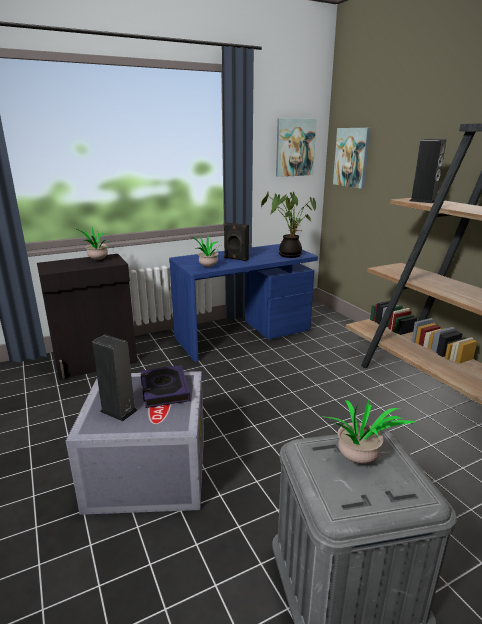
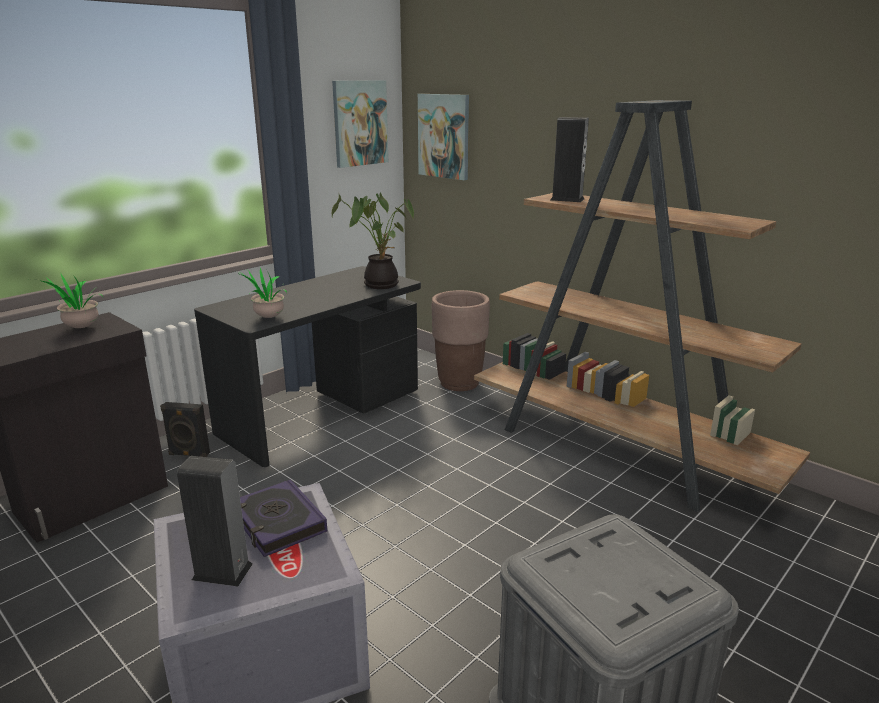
camera: 20 degrees left, 0 degrees up
(235, 259) = (304, 299): black speaker -> black speaker (189, 454)
(243, 335) = (322, 412): blue desk -> black desk
(341, 330) = (459, 383): none -> brown planter
(358, 461) = (608, 562): potted plant -> none

